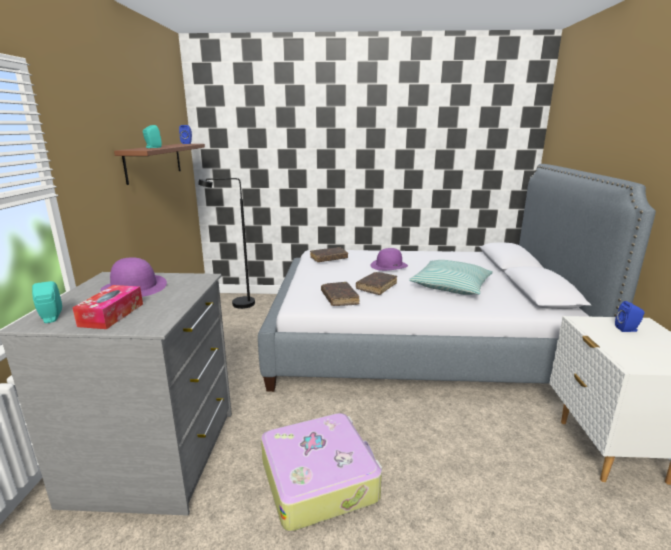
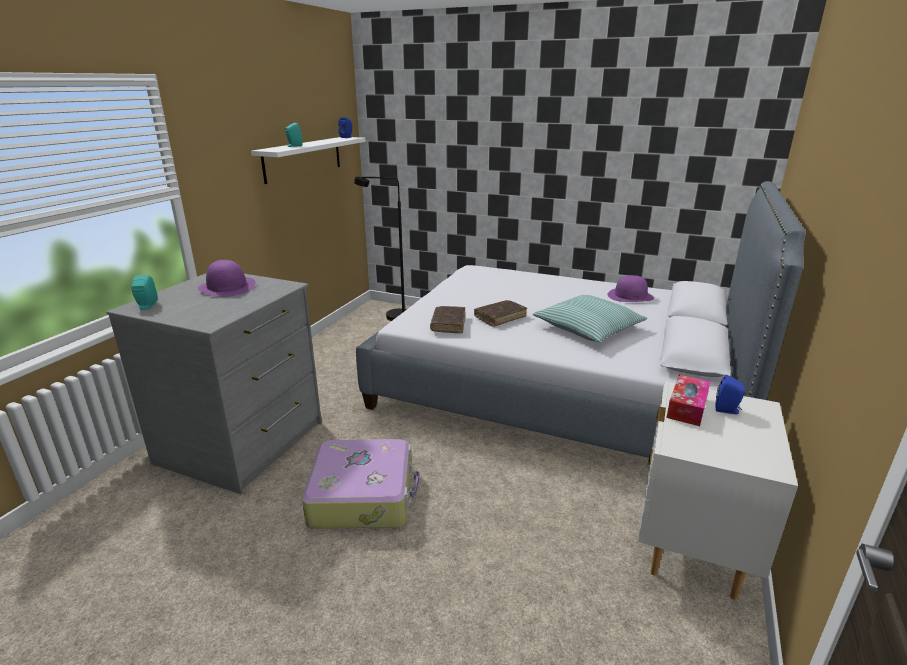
camera: 20 degrees right, 5 degrees up
(111, 315) = (189, 309): tissue box -> tissue box (687, 407)
(154, 162) = (303, 158): brown shelf -> white shelf
(328, 258) = (477, 278): brown book -> none
(389, 265) = (538, 294): purple hat -> purple hat (630, 296)

